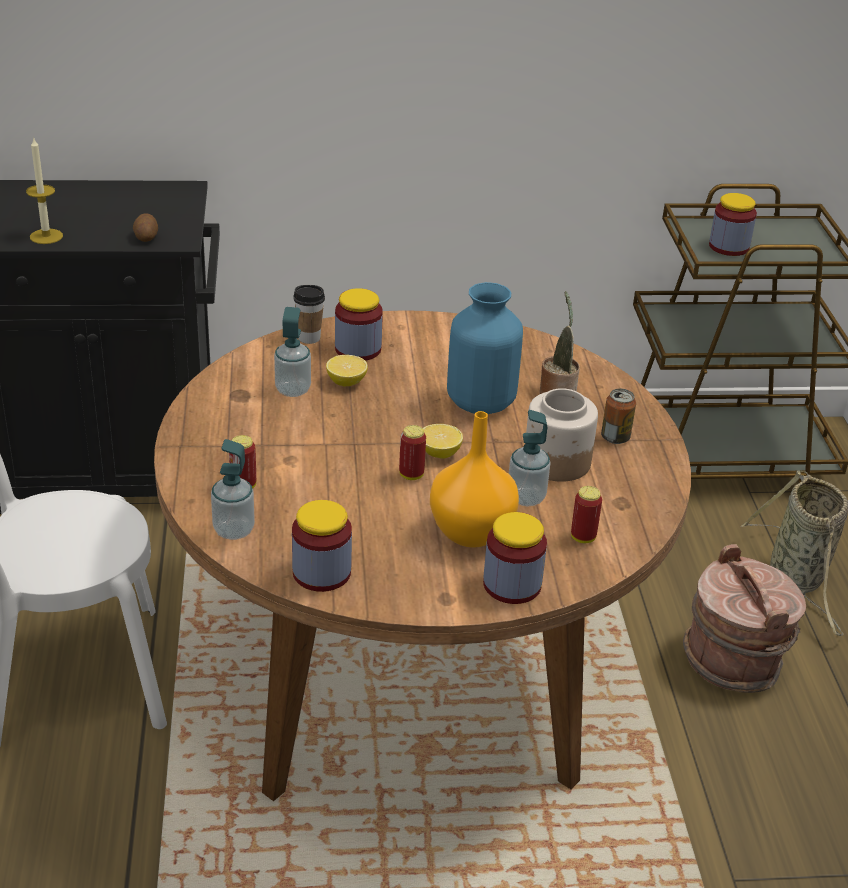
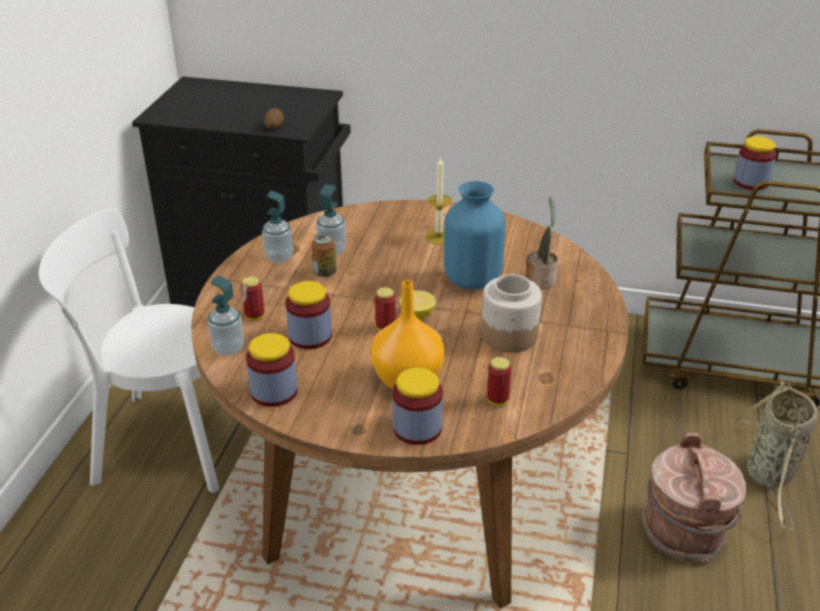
camera: 20 degrees right, 0 degrees up
(46, 236) = (206, 119): candle -> candle (438, 237)
(309, 338) = (366, 213): cup -> none
(346, 382) = (376, 250): lemon -> none
(358, 349) = (398, 226): jar -> jar (310, 336)
(526, 497) = (467, 360): soap dispenser -> soap dispenser (279, 257)
(615, 437) = (569, 323): can -> can (325, 272)

